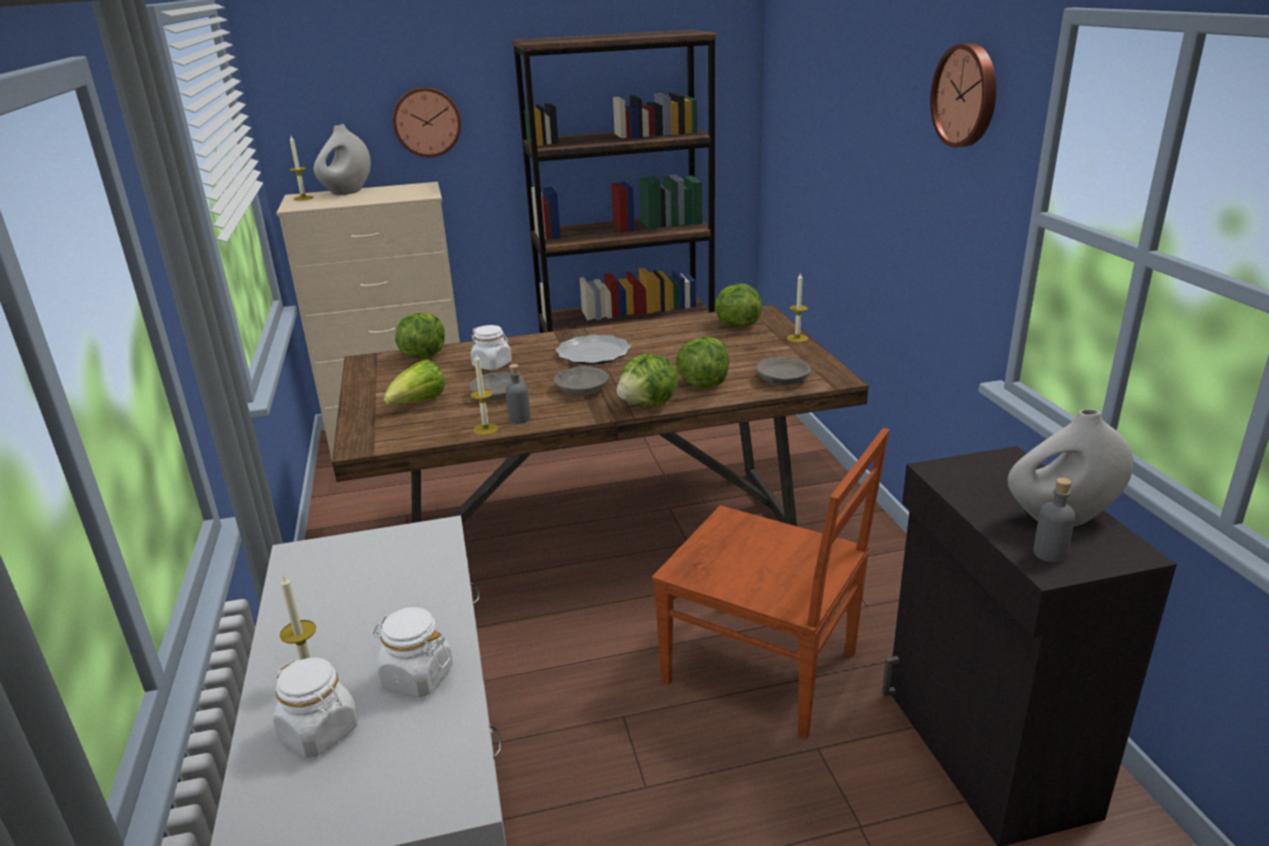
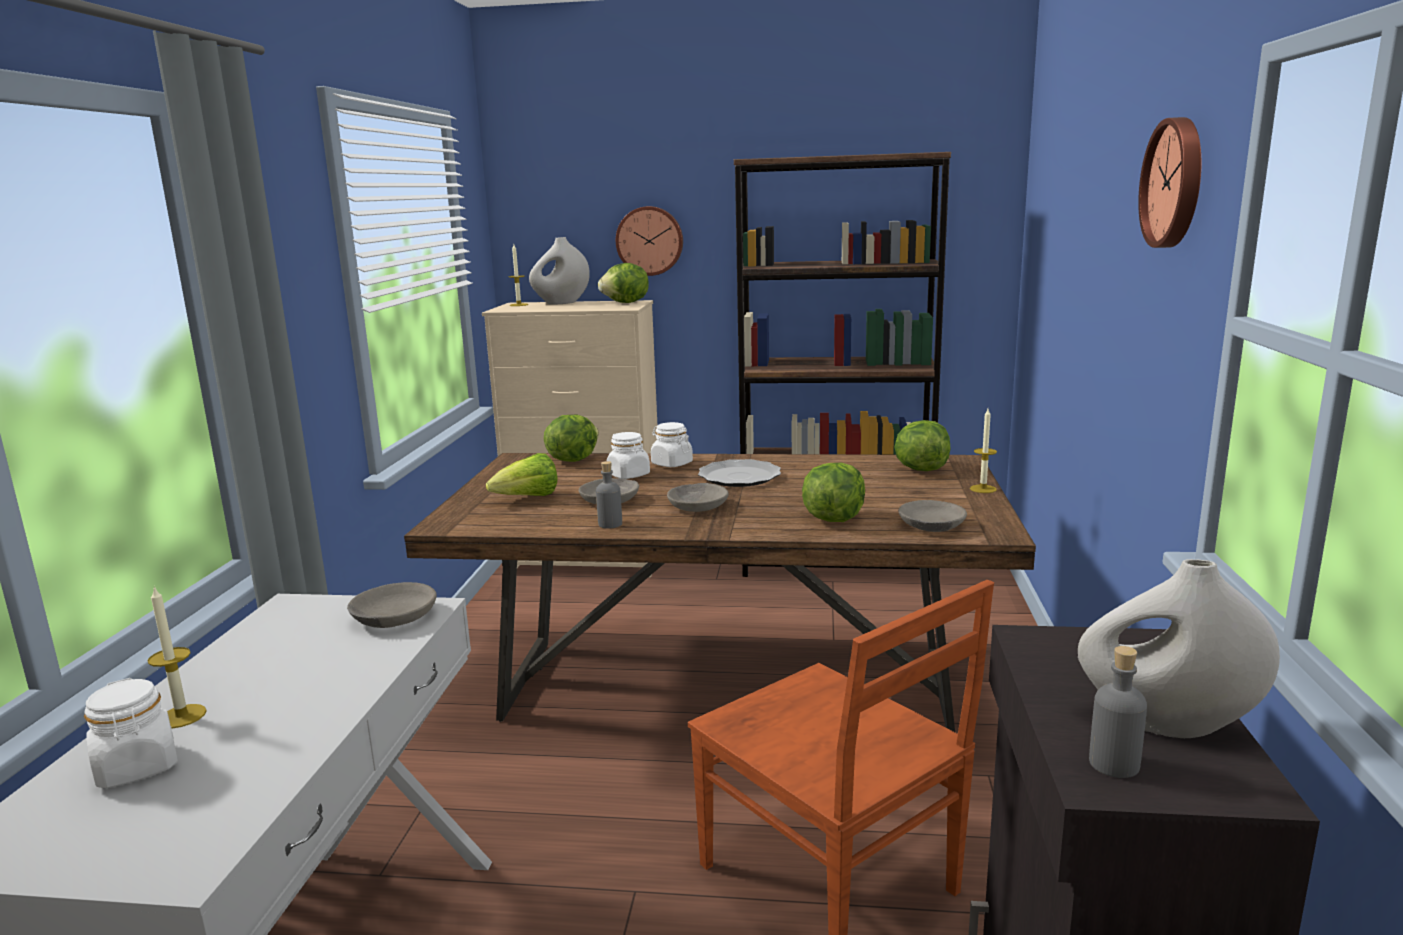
camera: 20 degrees right, 10 degrees down
(413, 546) = (393, 617): none -> grey bowl
(417, 677) = (272, 738): white jar -> white jar (671, 464)
(486, 429) = (569, 528): candle -> none
(649, 405) = (755, 530): lettuce -> lettuce (626, 303)

